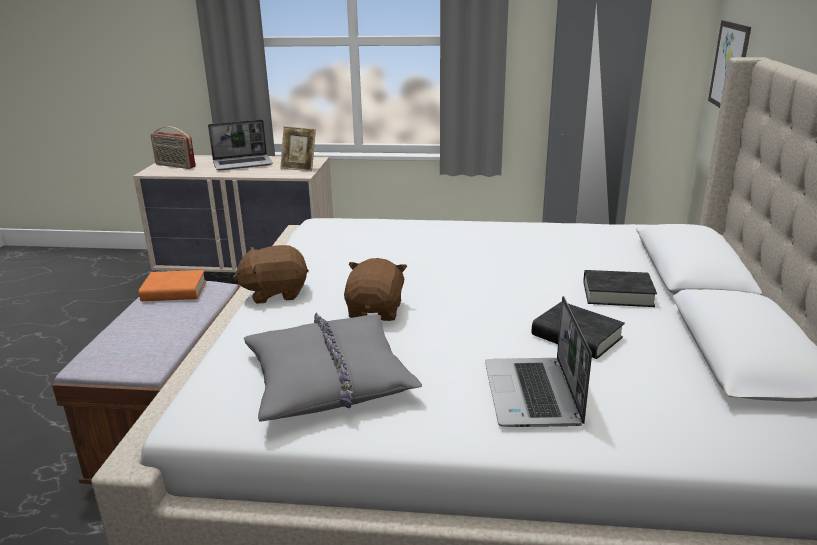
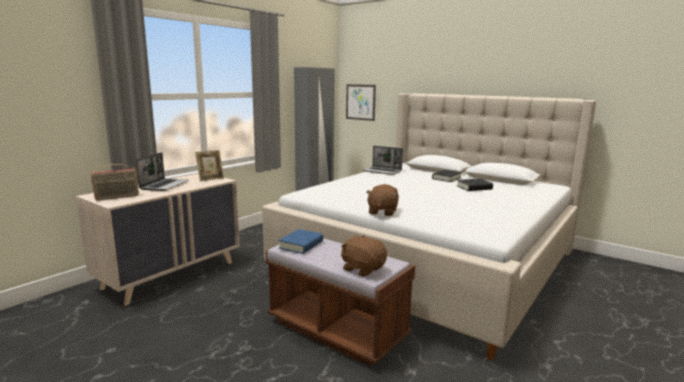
camera: 60 degrees left, 10 degrees down
(174, 291) = (301, 245): orange book -> blue book
(328, 379) = (479, 216): grey pillow -> none
(376, 311) = (424, 202): brown plush toy -> brown plush toy (363, 269)
(533, 395) = (510, 198): laptop -> laptop (383, 171)

